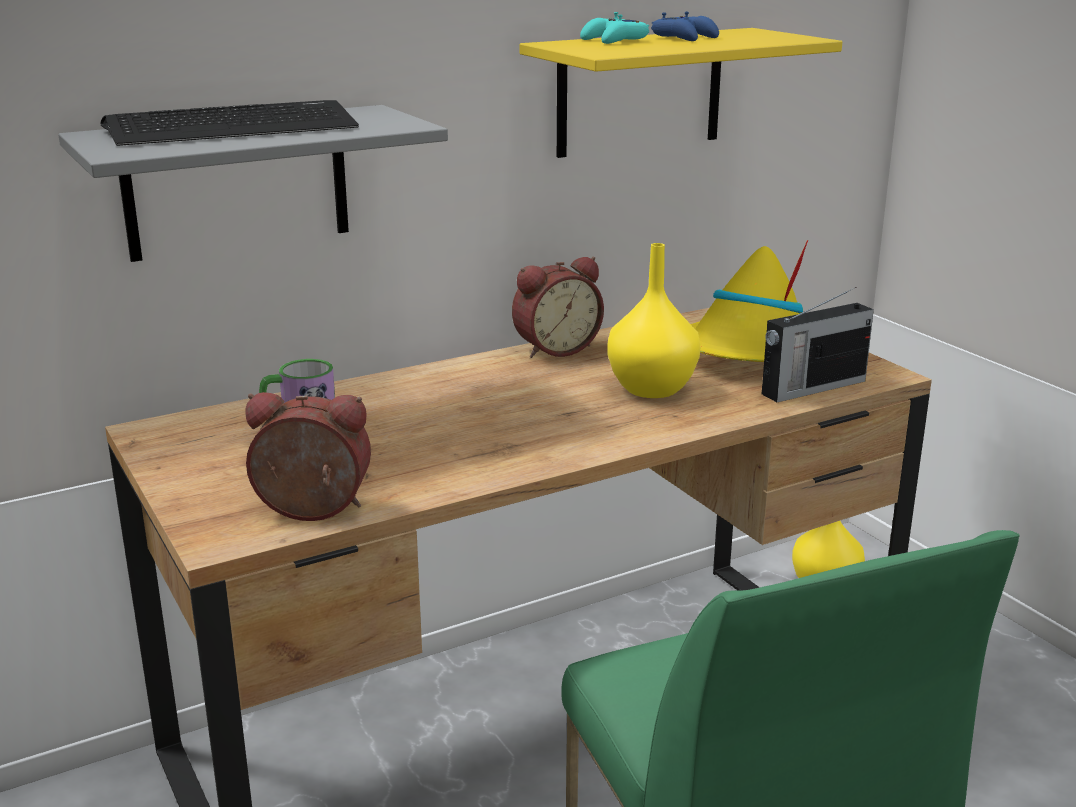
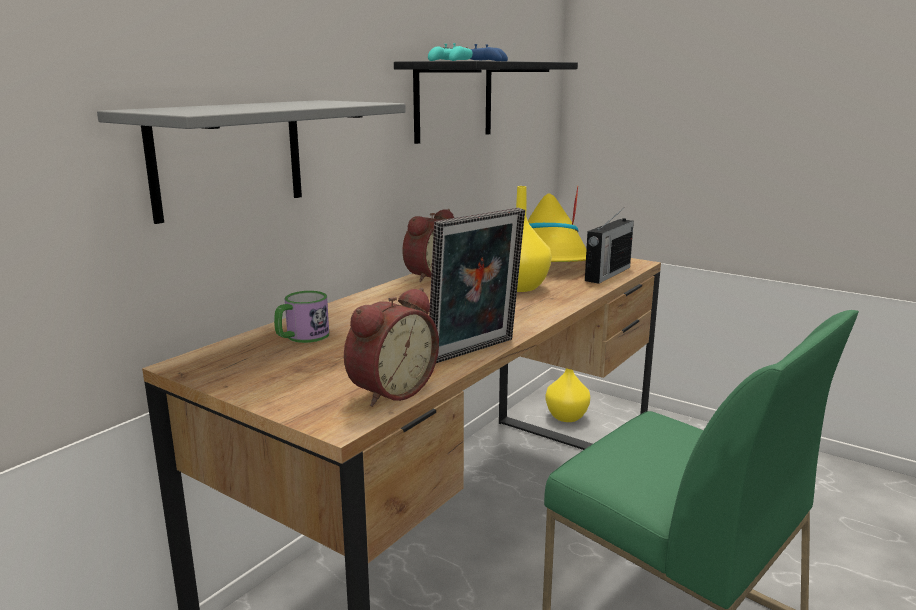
camera: 25 degrees left, 5 degrees down
(232, 128) = (246, 105): keyboard -> none
(312, 512) = (389, 390): alarm clock -> alarm clock turned 150 degrees clockwise
(470, 480) = (475, 352): none -> picture frame
(640, 92) = (453, 100): yellow shelf -> black shelf

